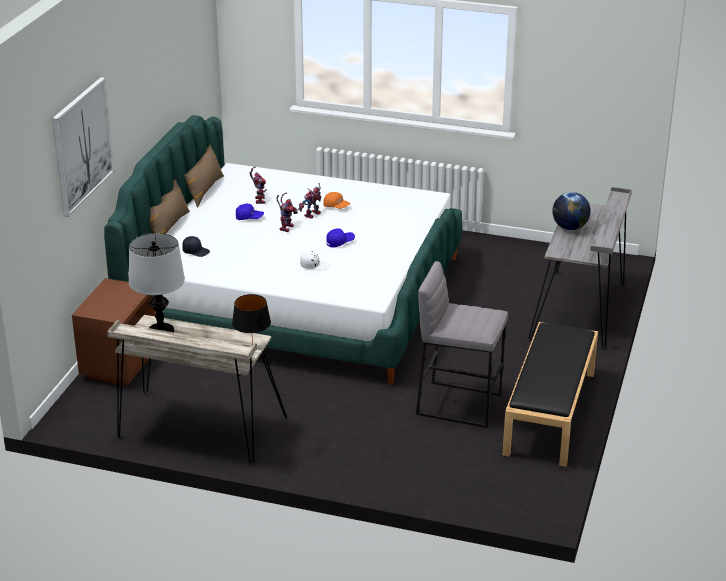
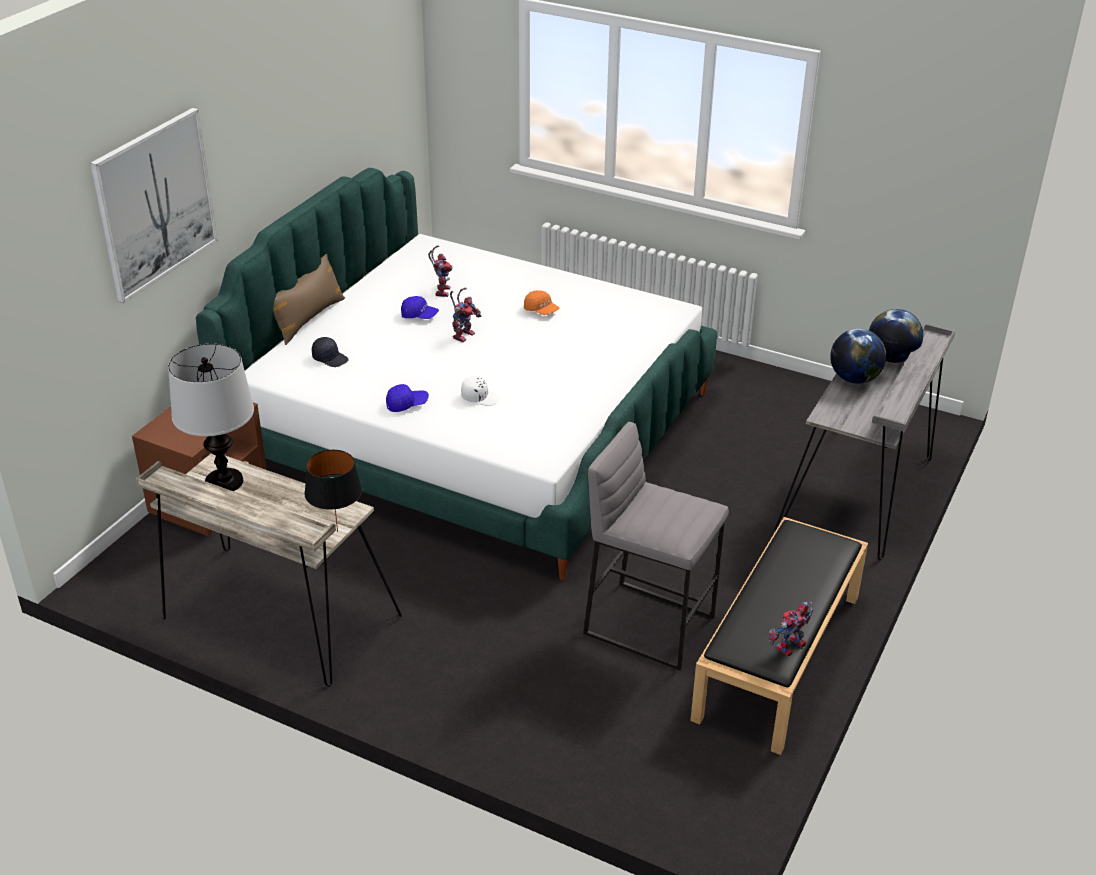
camera: 10 degrees right, 5 degrees up
(204, 190) = (376, 270): brown pillow -> none
(312, 215) = (504, 321): toy robot -> toy robot (790, 648)
(340, 242) = (528, 365): blue cap -> blue cap (407, 404)
(591, 212) = (891, 358): none -> globe

